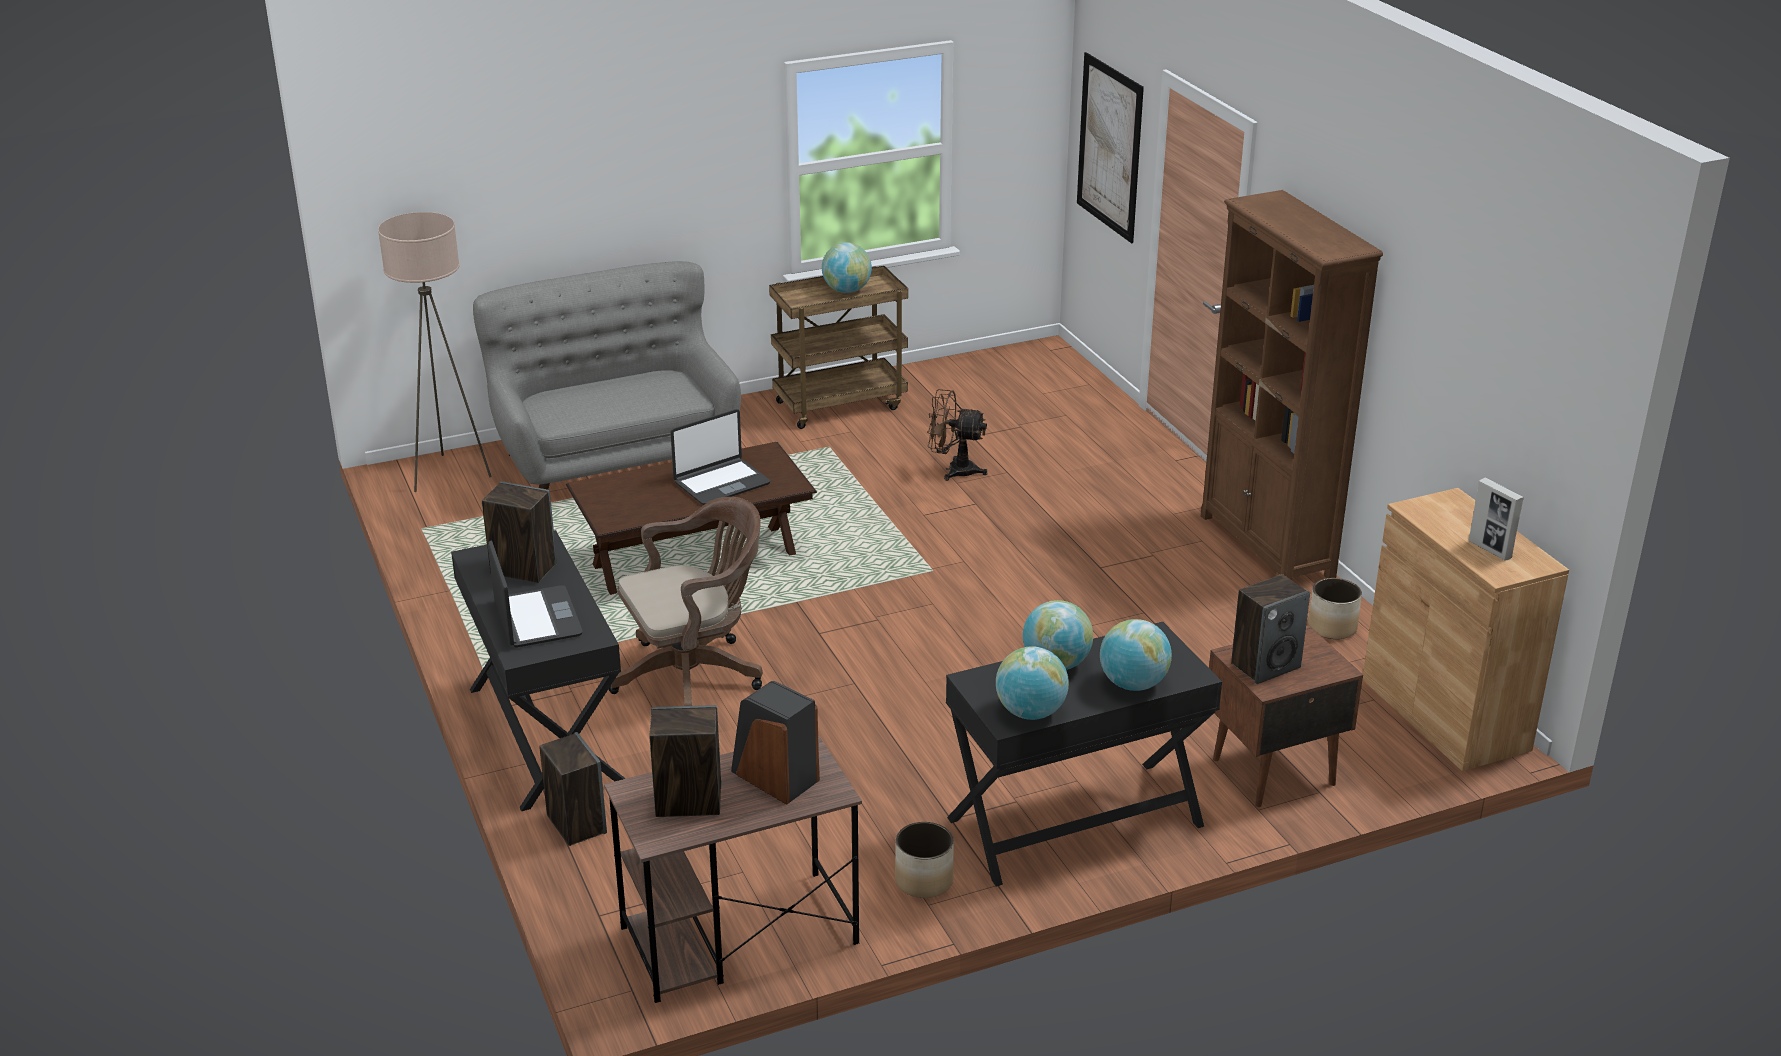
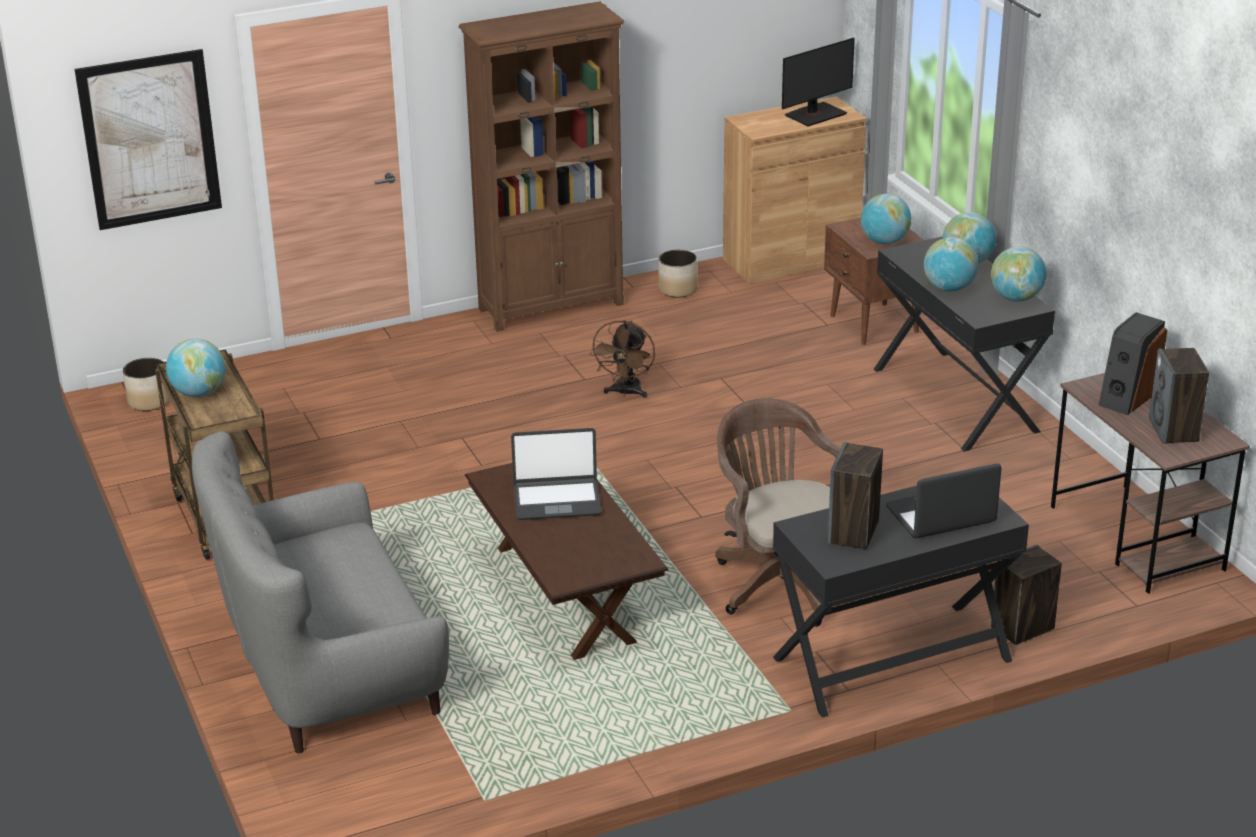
camera: 90 degrees left, 0 degrees up
(449, 474) = (344, 797): beige floor lamp -> none
(721, 483) = (557, 500): laptop -> laptop turned 120 degrees clockwise
(924, 880) = (1043, 460): planter -> planter (148, 401)
(954, 470) = (391, 449): brown fan -> brown fan (625, 393)
(1265, 665) = (884, 241): speaker -> globe
(1490, 549) = (815, 114): picture frame -> monitor

